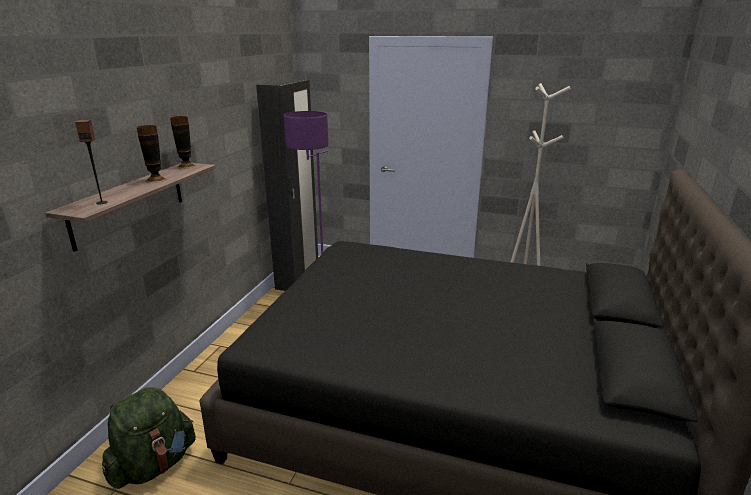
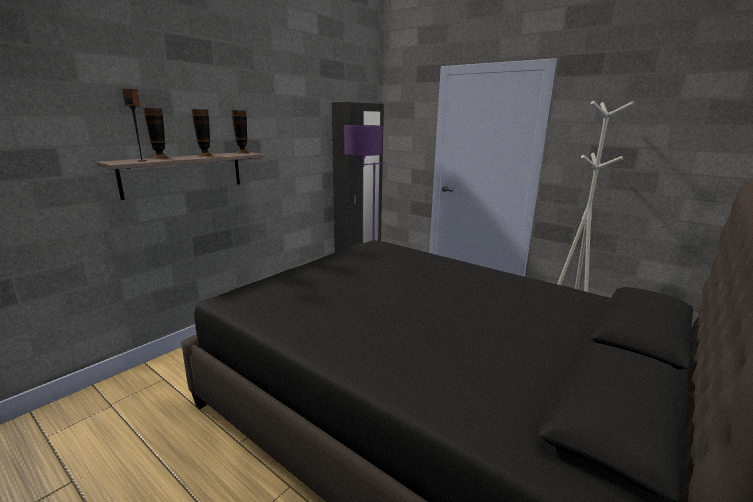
camera: 20 degrees right, 5 degrees down
(112, 193) = (160, 158): none -> vase
(154, 465) = (152, 394): green backpack -> none

